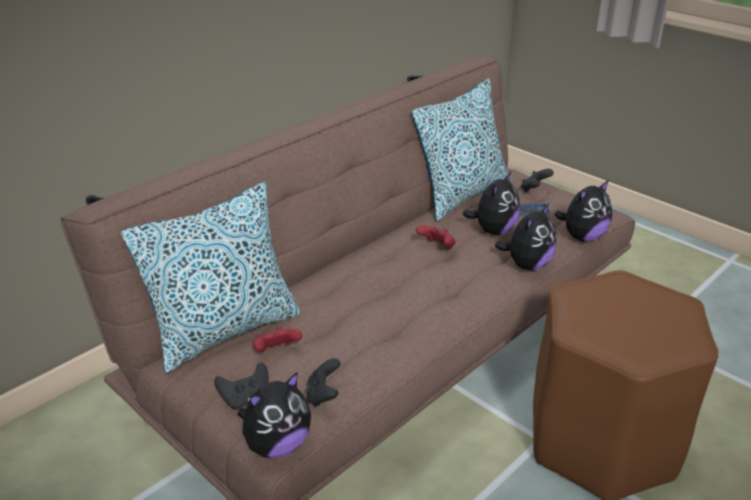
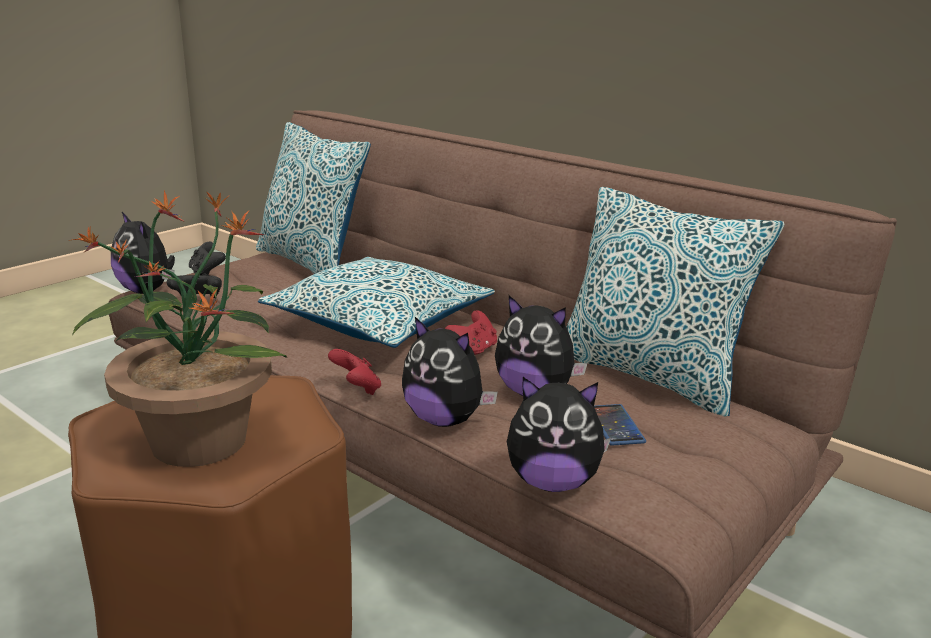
camera: 85 degrees right, 10 degrees down
(276, 352) = (270, 281): red game controller -> red game controller (357, 389)
(384, 286) = (380, 322): none -> pillow
(534, 190) = (698, 435): black game controller -> none
(582, 237) = (552, 482): plush toy -> plush toy turned 45 degrees counterclockwise
(652, 314) = (198, 440): none -> potted plant

